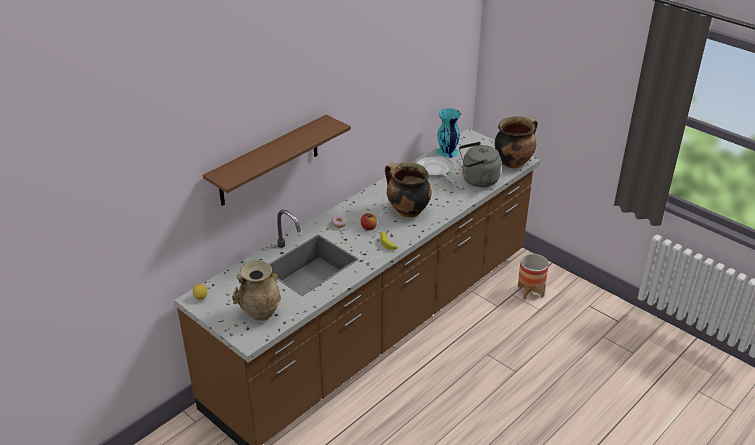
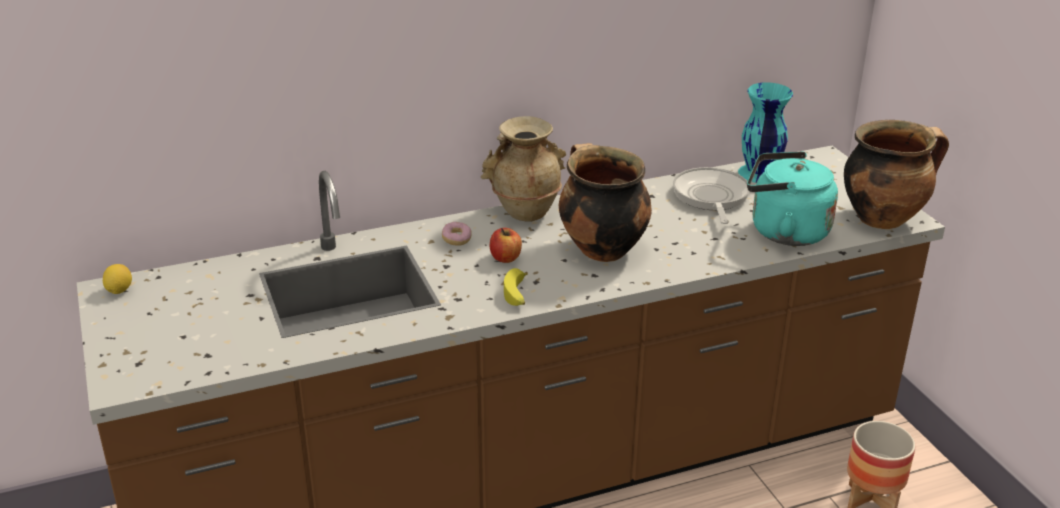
camera: 25 degrees right, 5 degrees down
(260, 313) = (184, 344): beige vase -> beige vase (525, 212)
(269, 161) = (318, 71): brown shelf -> none
(477, 180) = (784, 231): grey kettle -> turquoise kettle

